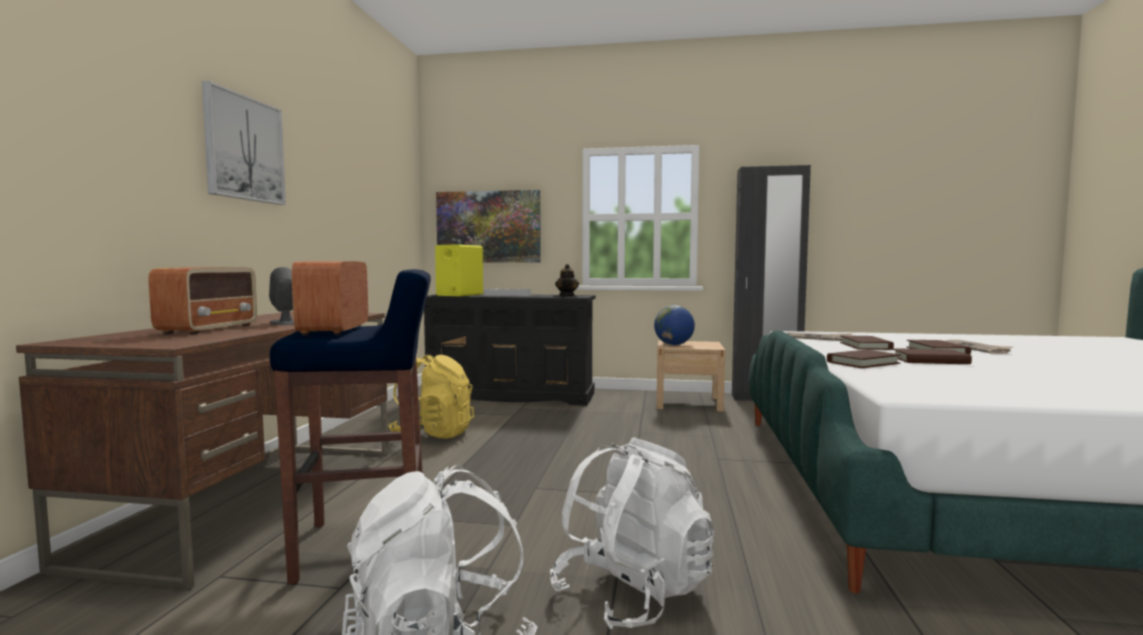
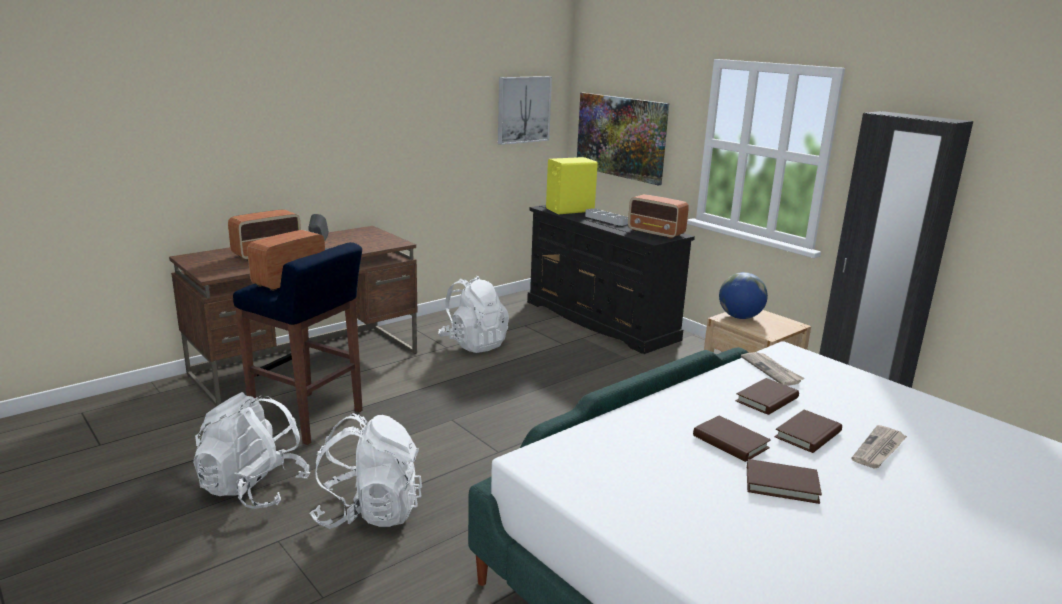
camera: 40 degrees right, 15 degrees up
(244, 148) = (331, 105): picture -> picture (523, 109)
(433, 434) = (474, 344): yellow backpack -> white backpack
(567, 295) = (656, 233): teapot -> radio
(863, 363) = (654, 419): brown book -> brown book (781, 484)

